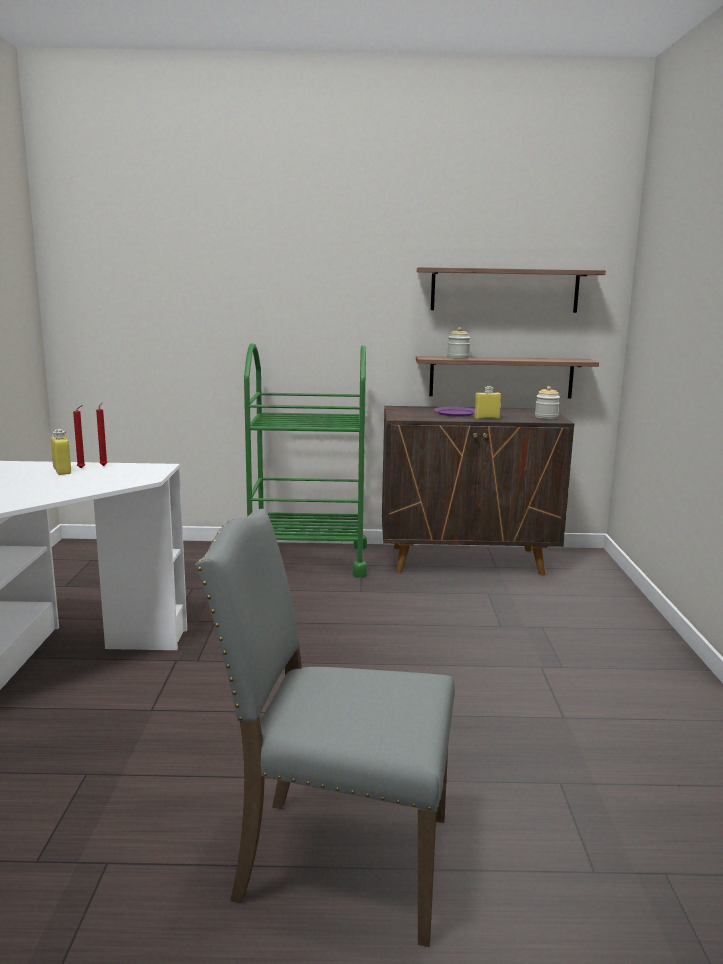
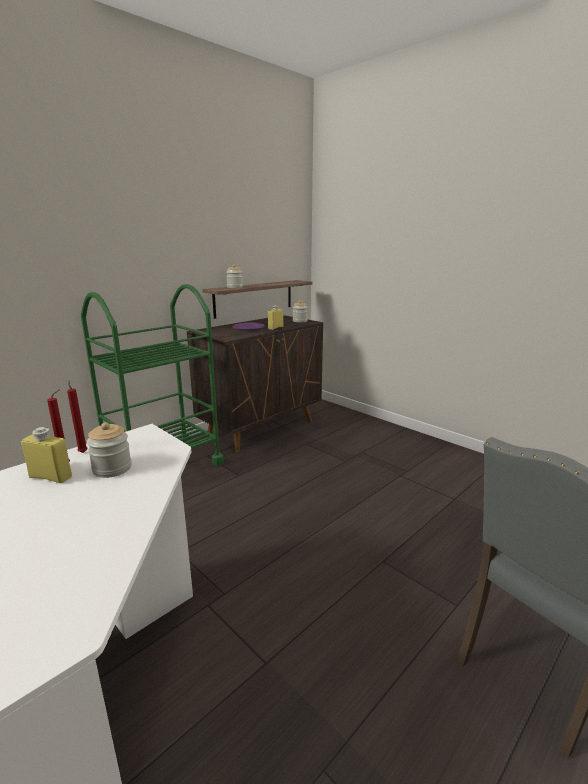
camera: 45 degrees left, 5 degrees up
(94, 477) = (112, 469): none -> jar
(504, 290) = (251, 235): shelf -> none

